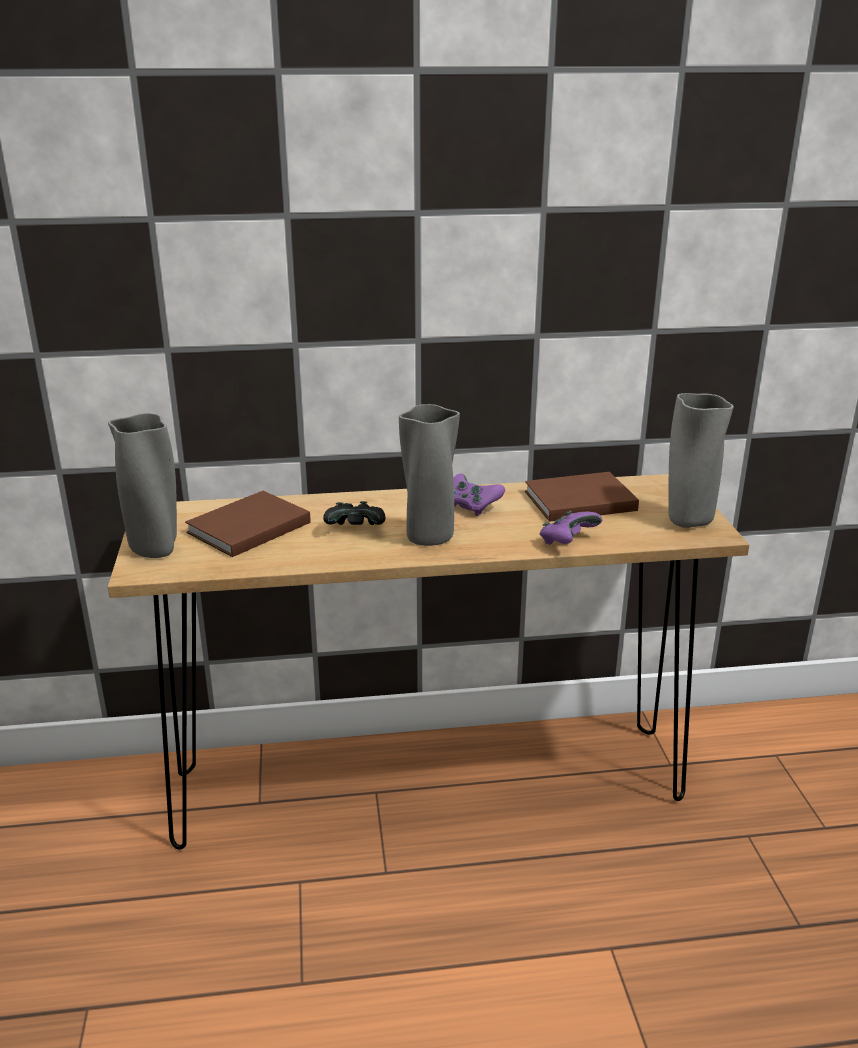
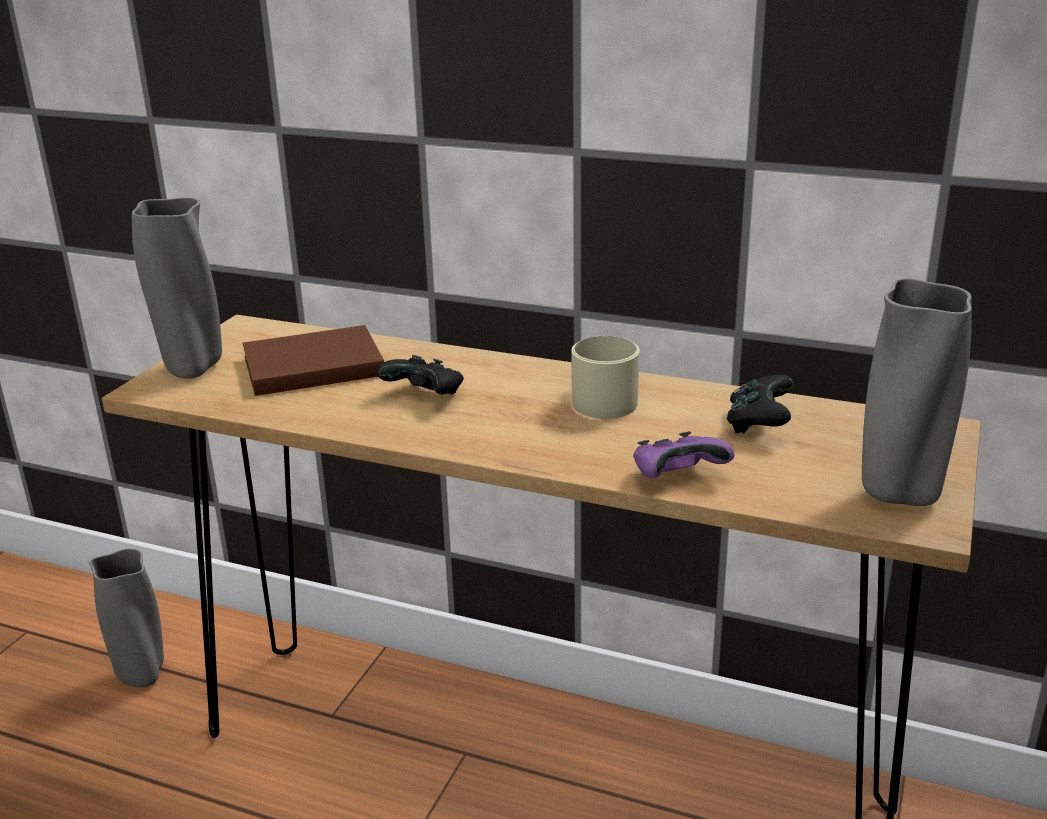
camera: 30 degrees right, 0 degrees up
(429, 538) = (500, 427): grey vase -> grey vase (143, 675)
(471, 507) = (600, 400): purple game controller -> beige mug
(576, 500) = (758, 423): brown book -> black game controller

